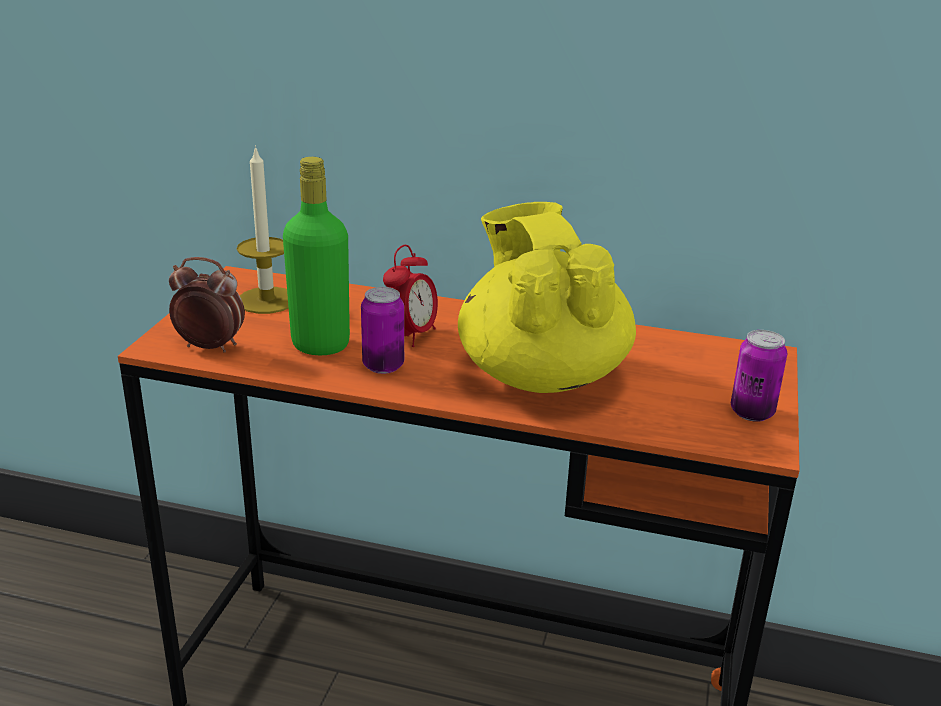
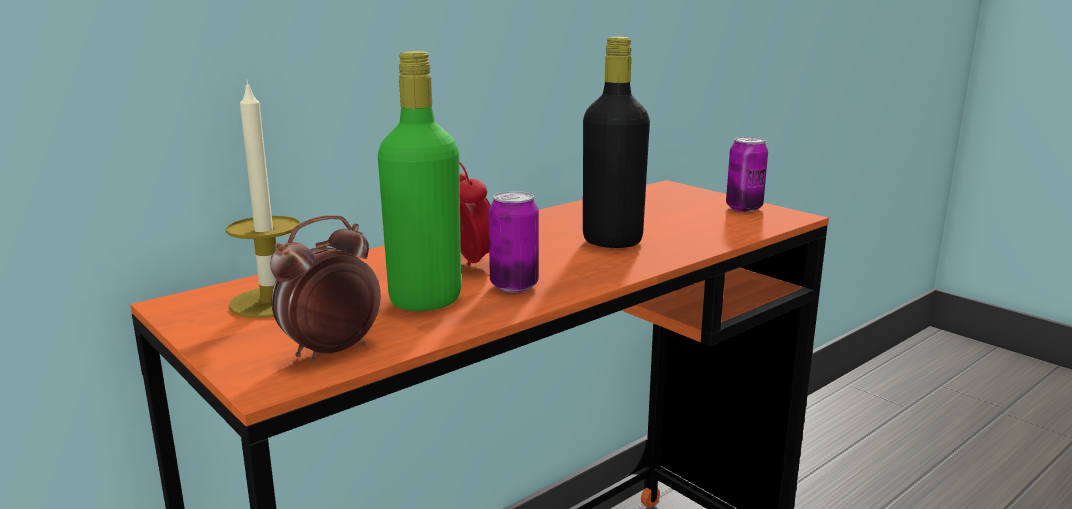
camera: 55 degrees left, 10 degrees down
(541, 374) = (612, 241): yellow teapot -> black bottle

